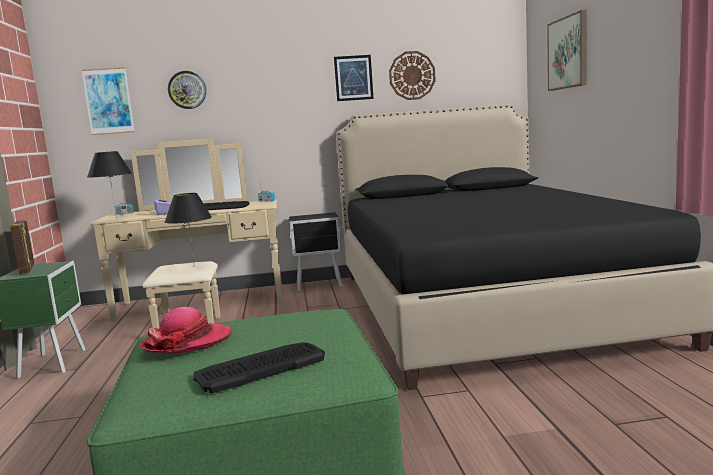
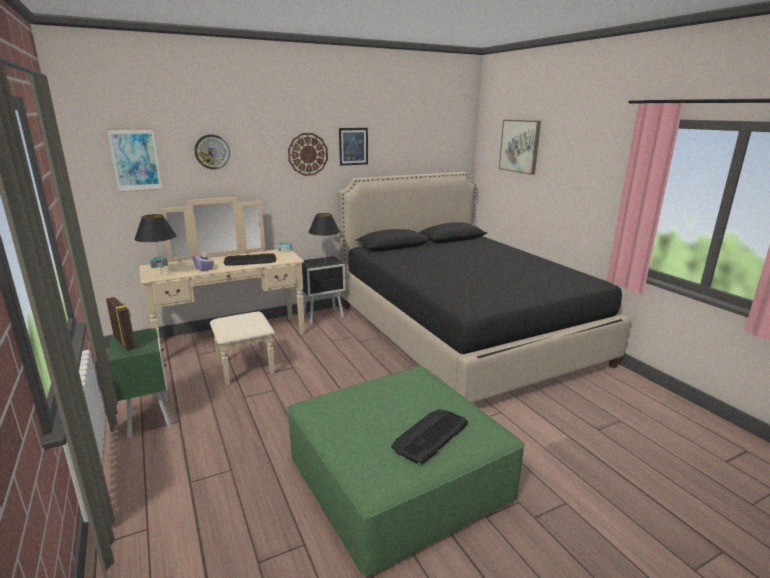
camera: 20 degrees left, 10 degrees up
(187, 342) = (349, 414): hat -> none
(194, 266) = (252, 319): black table lamp -> black table lamp (325, 263)
(412, 75) = (397, 146): wall clock -> wall clock (308, 154)

